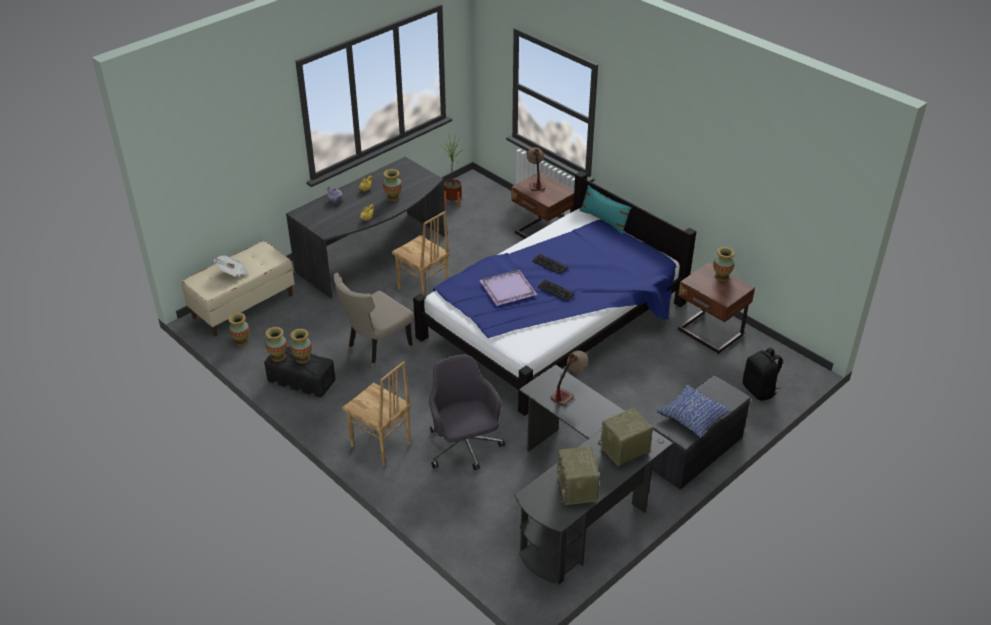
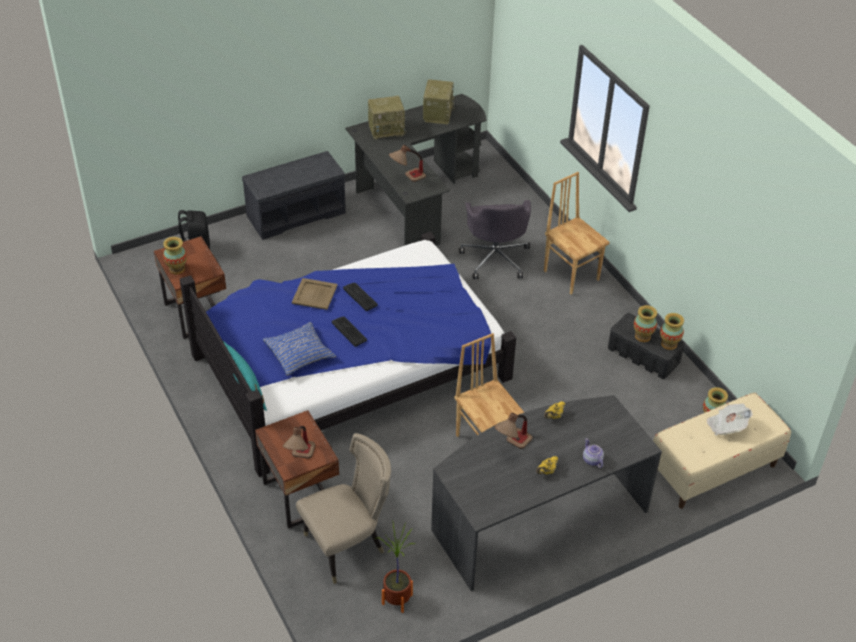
camera: 165 degrees left, 5 degrees up
(376, 351) = (559, 372): beige chair -> beige chair (348, 546)
(393, 197) = (512, 447): vase -> table lamp
(509, 289) = (409, 309): purple tray -> none
(594, 285) = (315, 294): none -> beige tray
(692, 416) = (303, 171): blue pillow -> blue pillow (299, 353)

